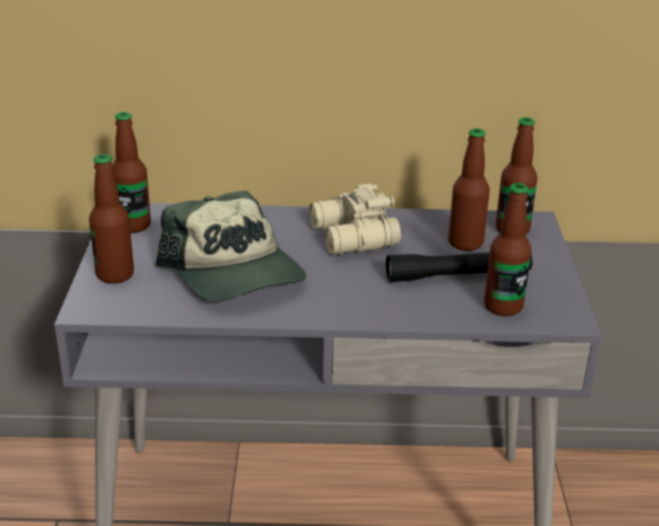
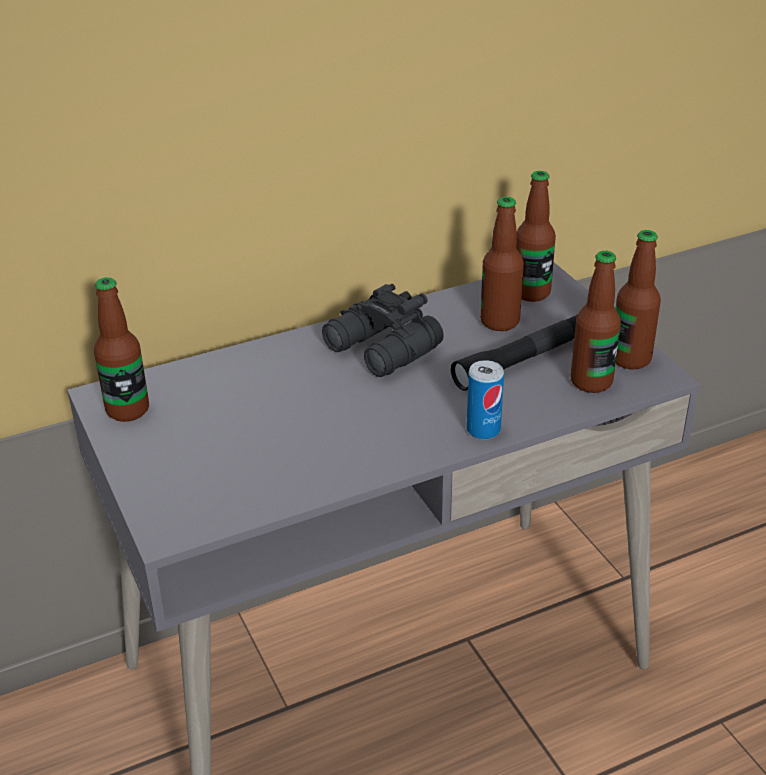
camera: 25 degrees left, 5 degrees up
(115, 275) = (162, 478): bottle -> bottle (630, 359)
(234, 272) = (295, 431): cap -> none
(351, 237) = (382, 350): beige binoculars -> black binoculars
(379, 314) = (483, 430): none -> can

